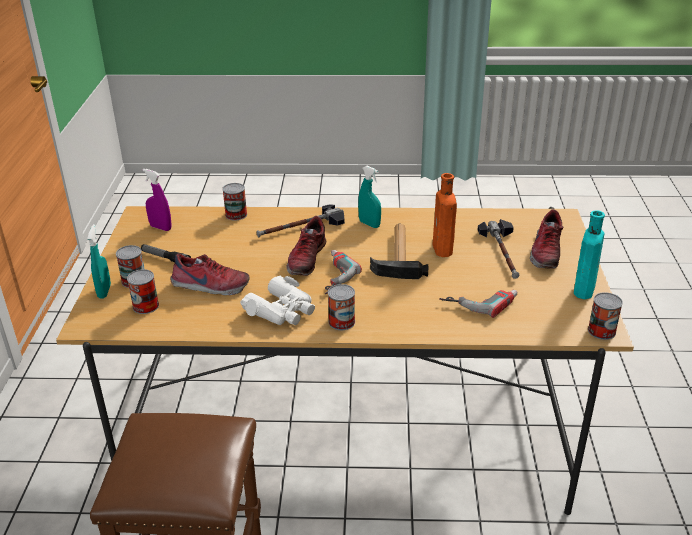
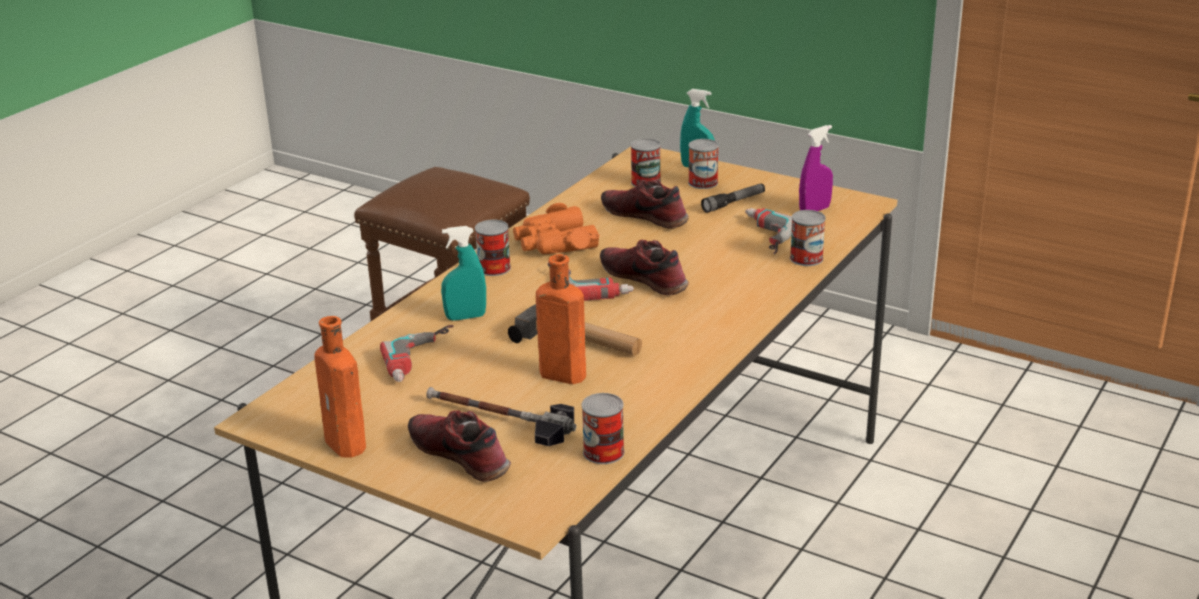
camera: 120 degrees right, 5 degrees down
(209, 287) = (646, 216): shoe -> shoe turned 90 degrees clockwise
(215, 235) = (761, 237): none -> power drill
(282, 310) = (554, 243): white binoculars -> orange binoculars
(301, 228) = (726, 292): hammer -> none
(369, 224) = (686, 342): turquoise spray bottle -> turquoise spray bottle (465, 317)
(584, 288) = (347, 445): turquoise bottle -> orange bottle
(601, 331) = (264, 417): can -> can (603, 452)

